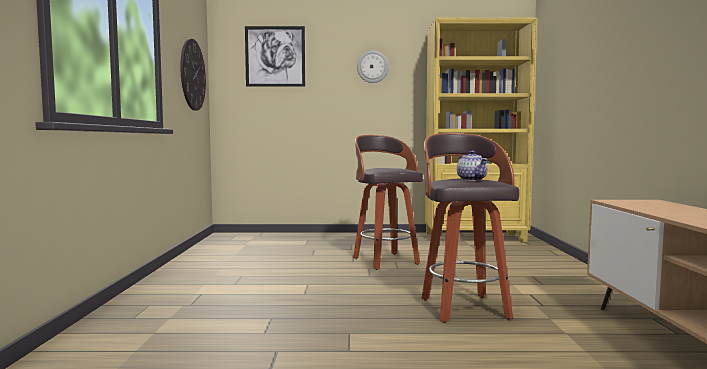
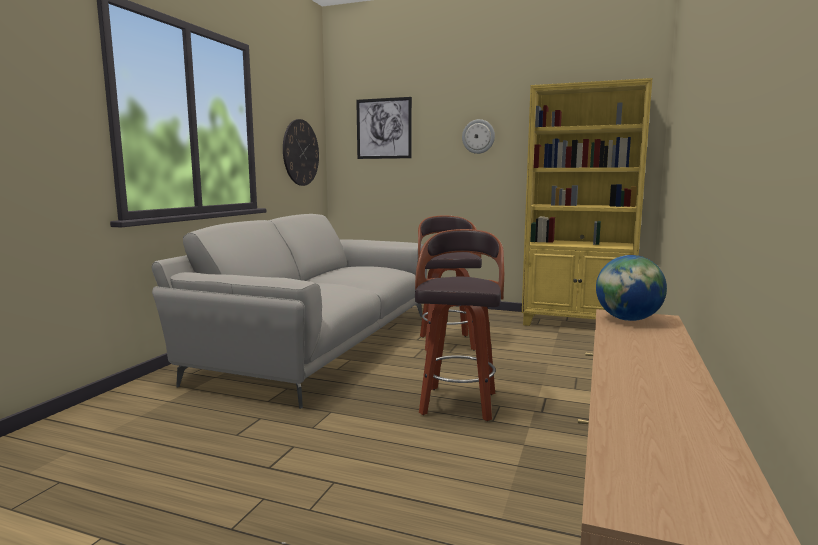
camera: 20 degrees right, 5 degrees up
(255, 274) = (319, 343): none -> grey sofa
(472, 179) = (461, 281): teapot -> none
(634, 203) = (628, 319): none -> globe

